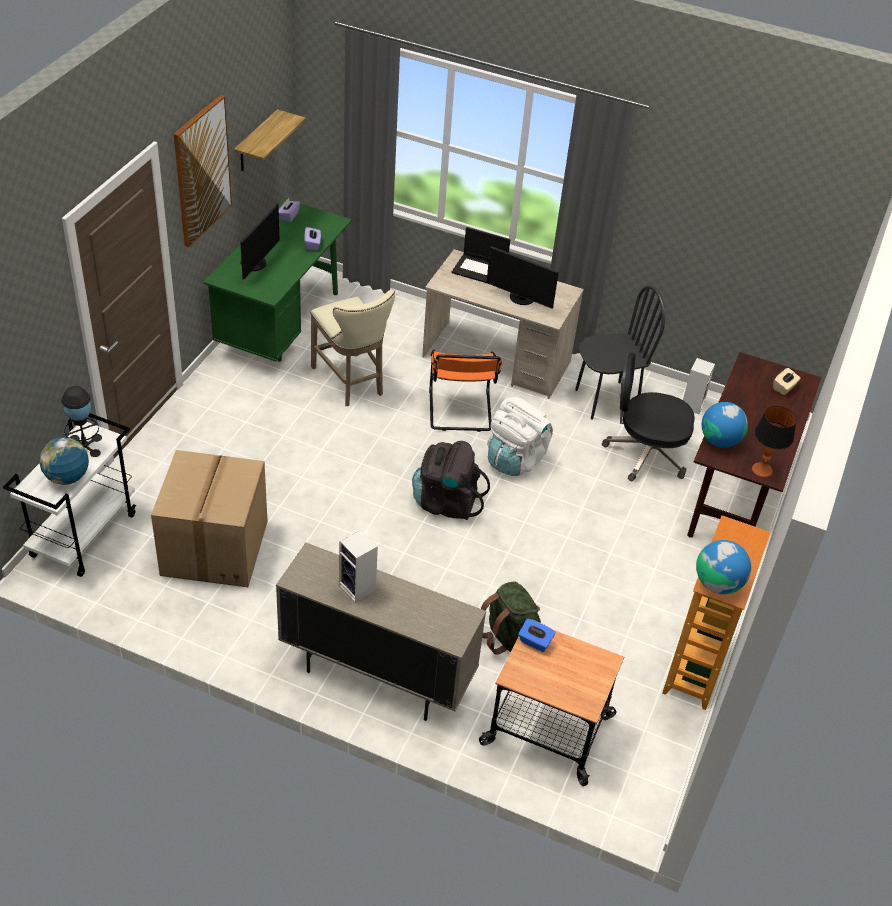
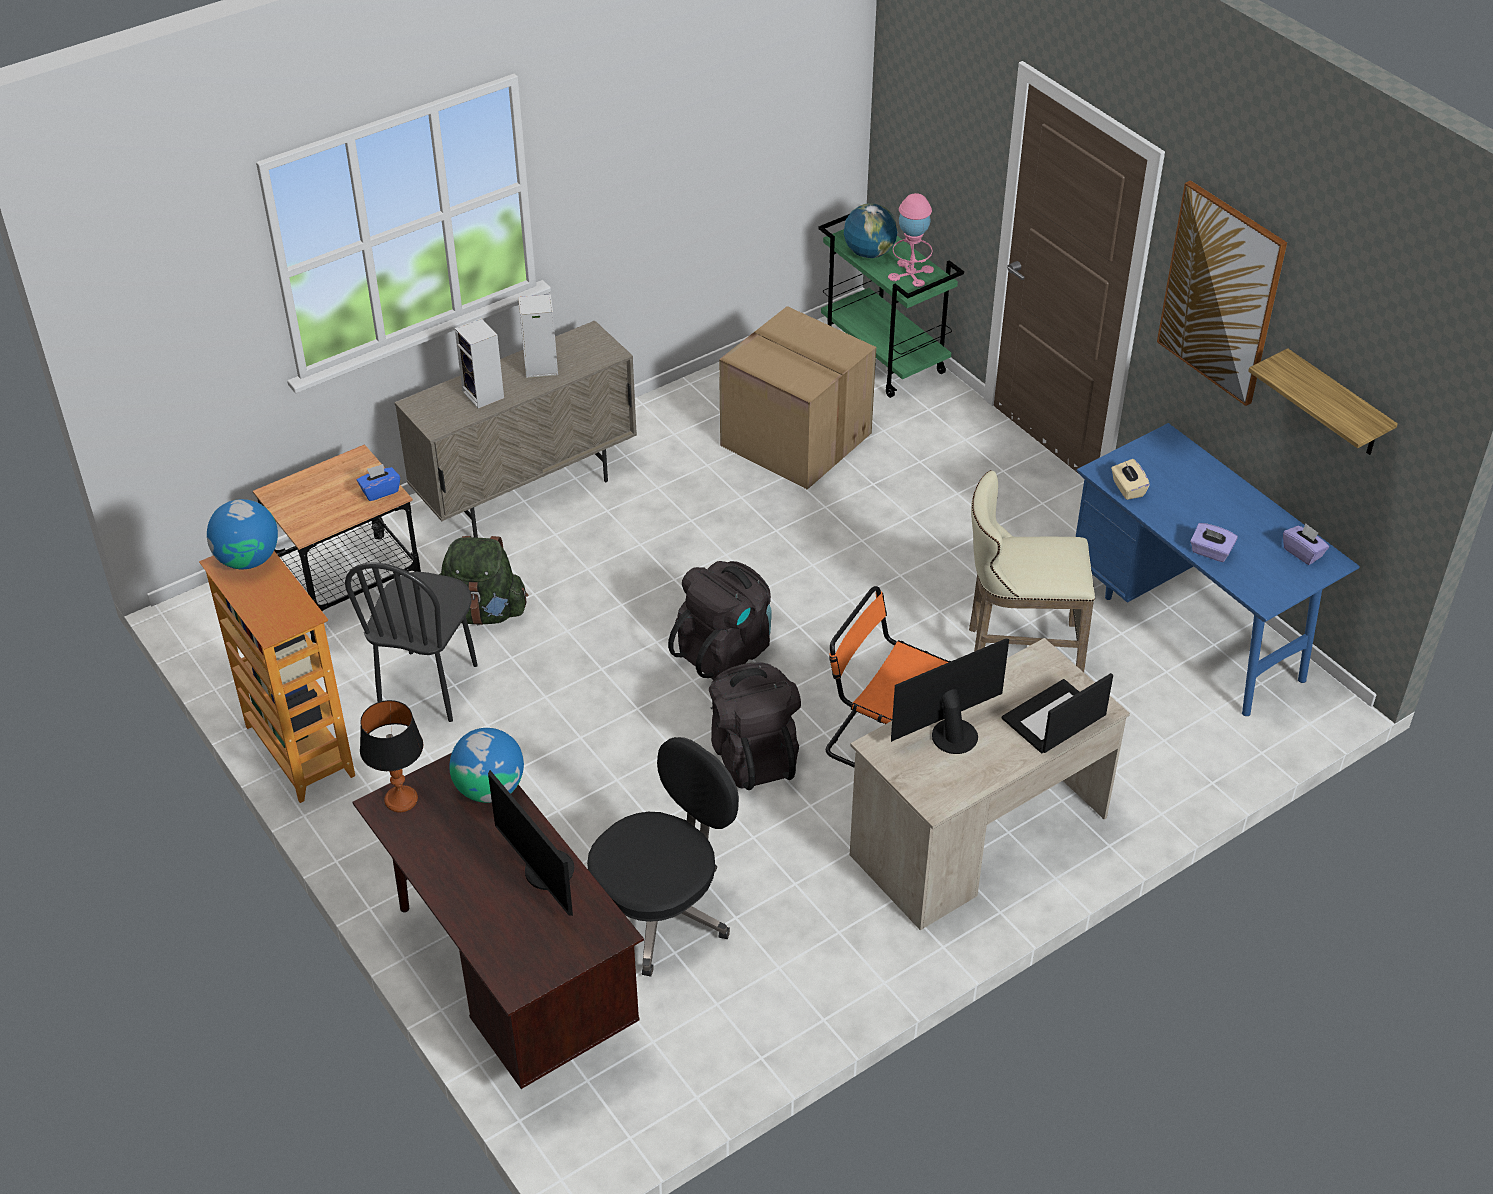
camera: 125 degrees right, 0 degrees up
(84, 446) = (910, 273): black table lamp -> pink table lamp
(84, 534) = (885, 358): white cart -> green cart
(256, 264) = (1186, 481): monitor -> monitor (544, 873)
(282, 325) = (1191, 627): green desk -> blue desk
(515, 459) = (753, 754): white backpack -> black backpack
(606, 400) = (802, 927): black chair -> black chair (429, 686)
(692, 404) = (720, 1043): speaker -> speaker (484, 395)
(784, 388) = (524, 942): beige tissue box -> beige tissue box (1127, 489)

